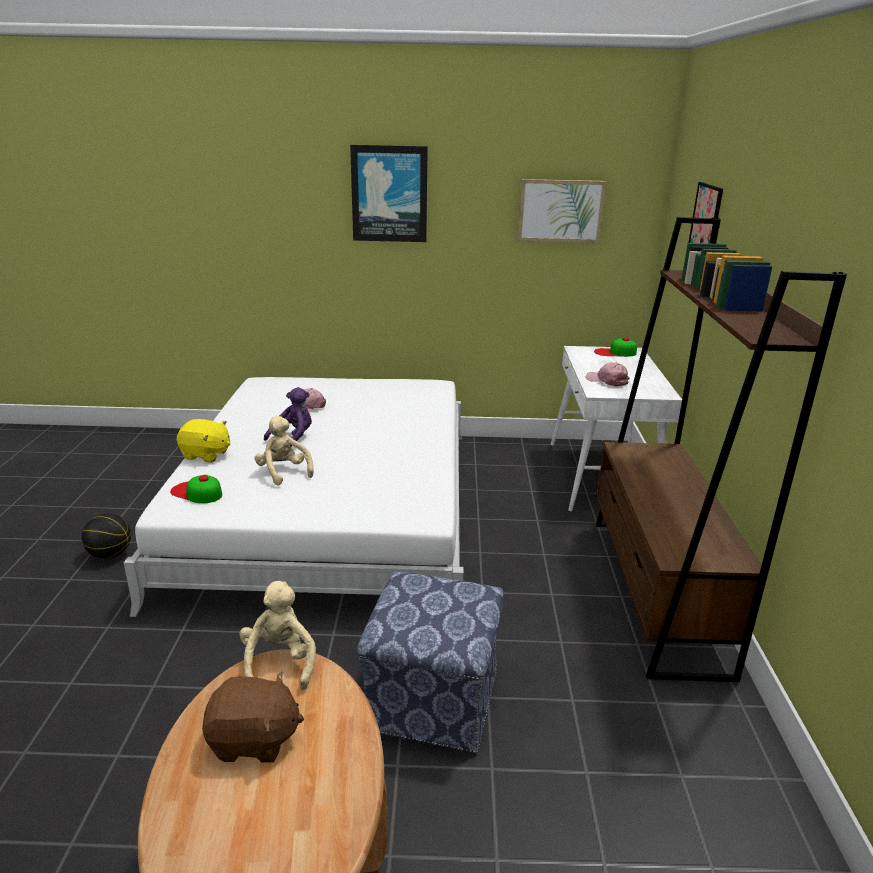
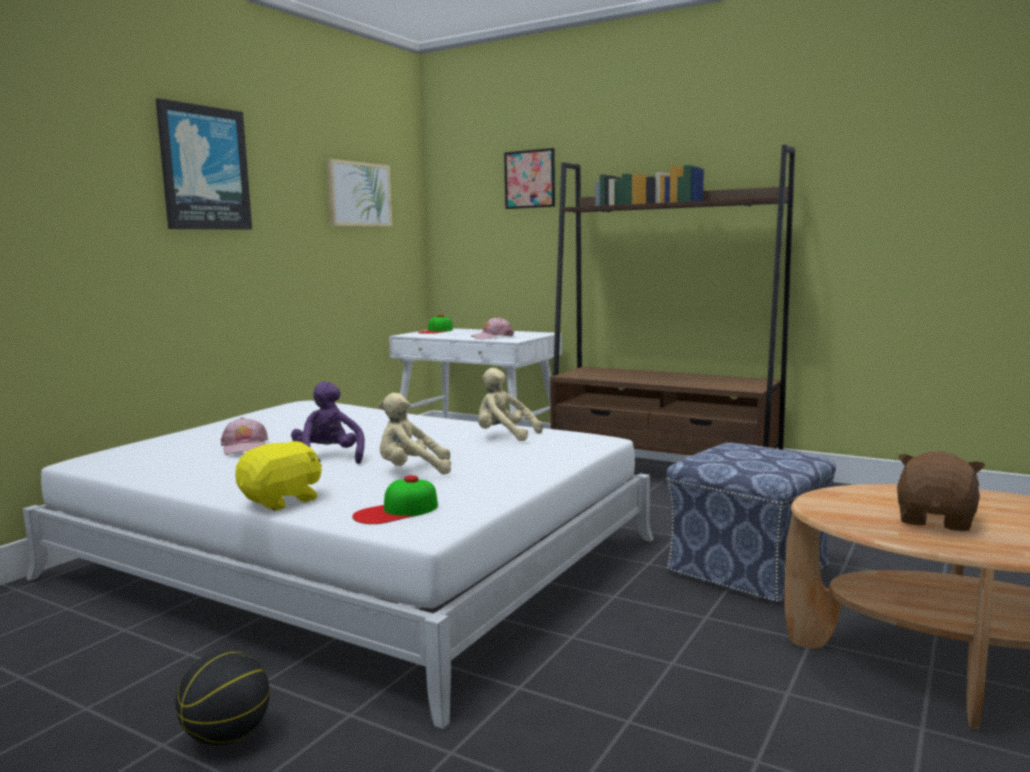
camera: 60 degrees left, 15 degrees down
(279, 662) = (818, 503): beige plush toy -> beige plush toy (504, 436)

